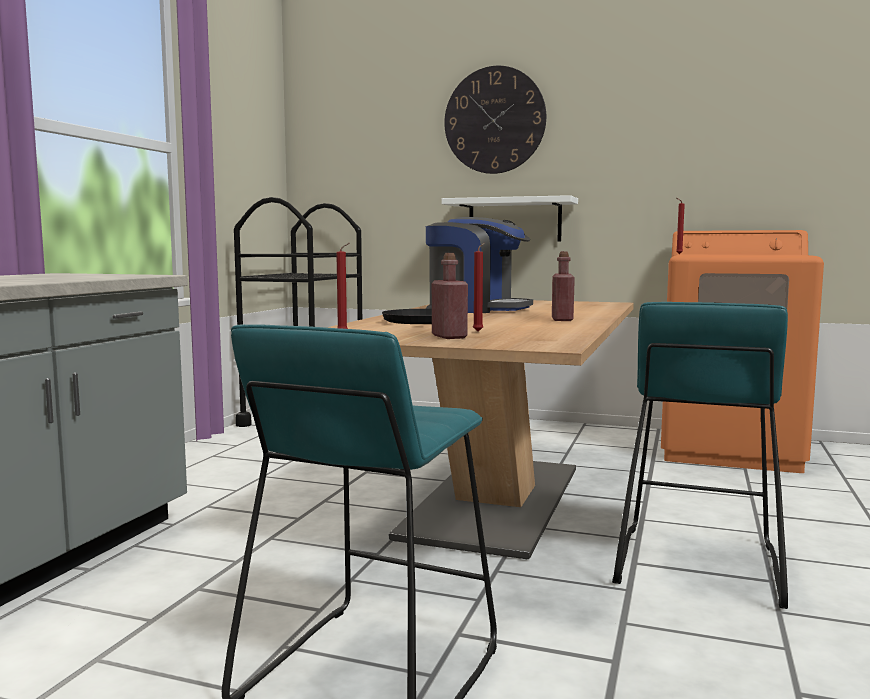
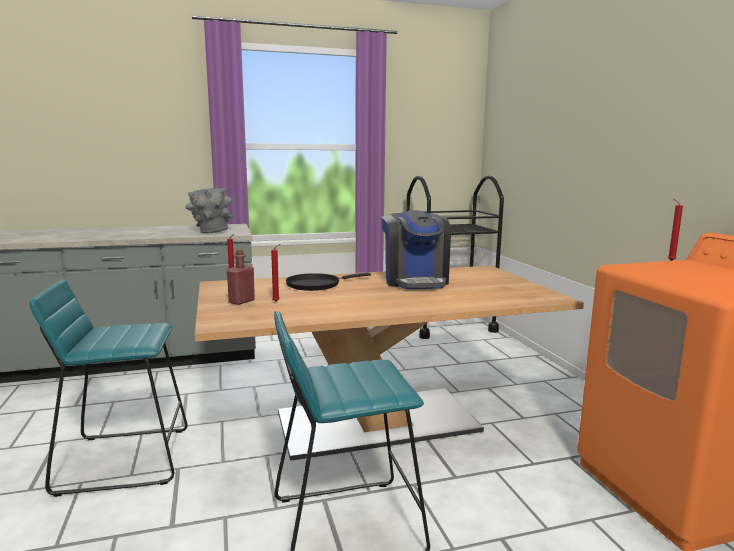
camera: 55 degrees right, 5 degrees up
(97, 276) = (211, 232): none -> grey vase
(494, 120) = (588, 108): wall clock -> none
(514, 220) = (592, 201): white shelf -> none
(562, 319) = (382, 305): red bottle -> none

